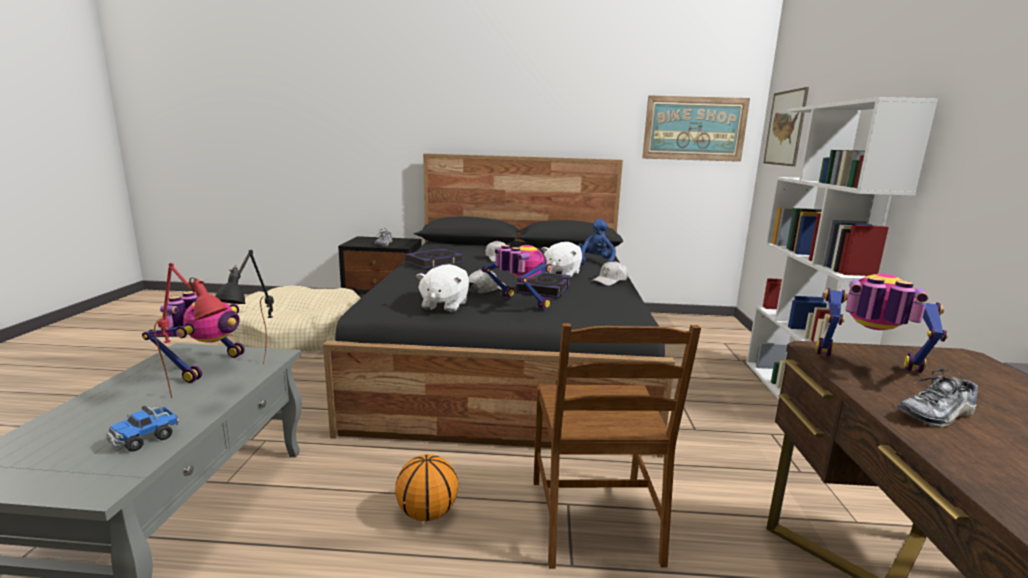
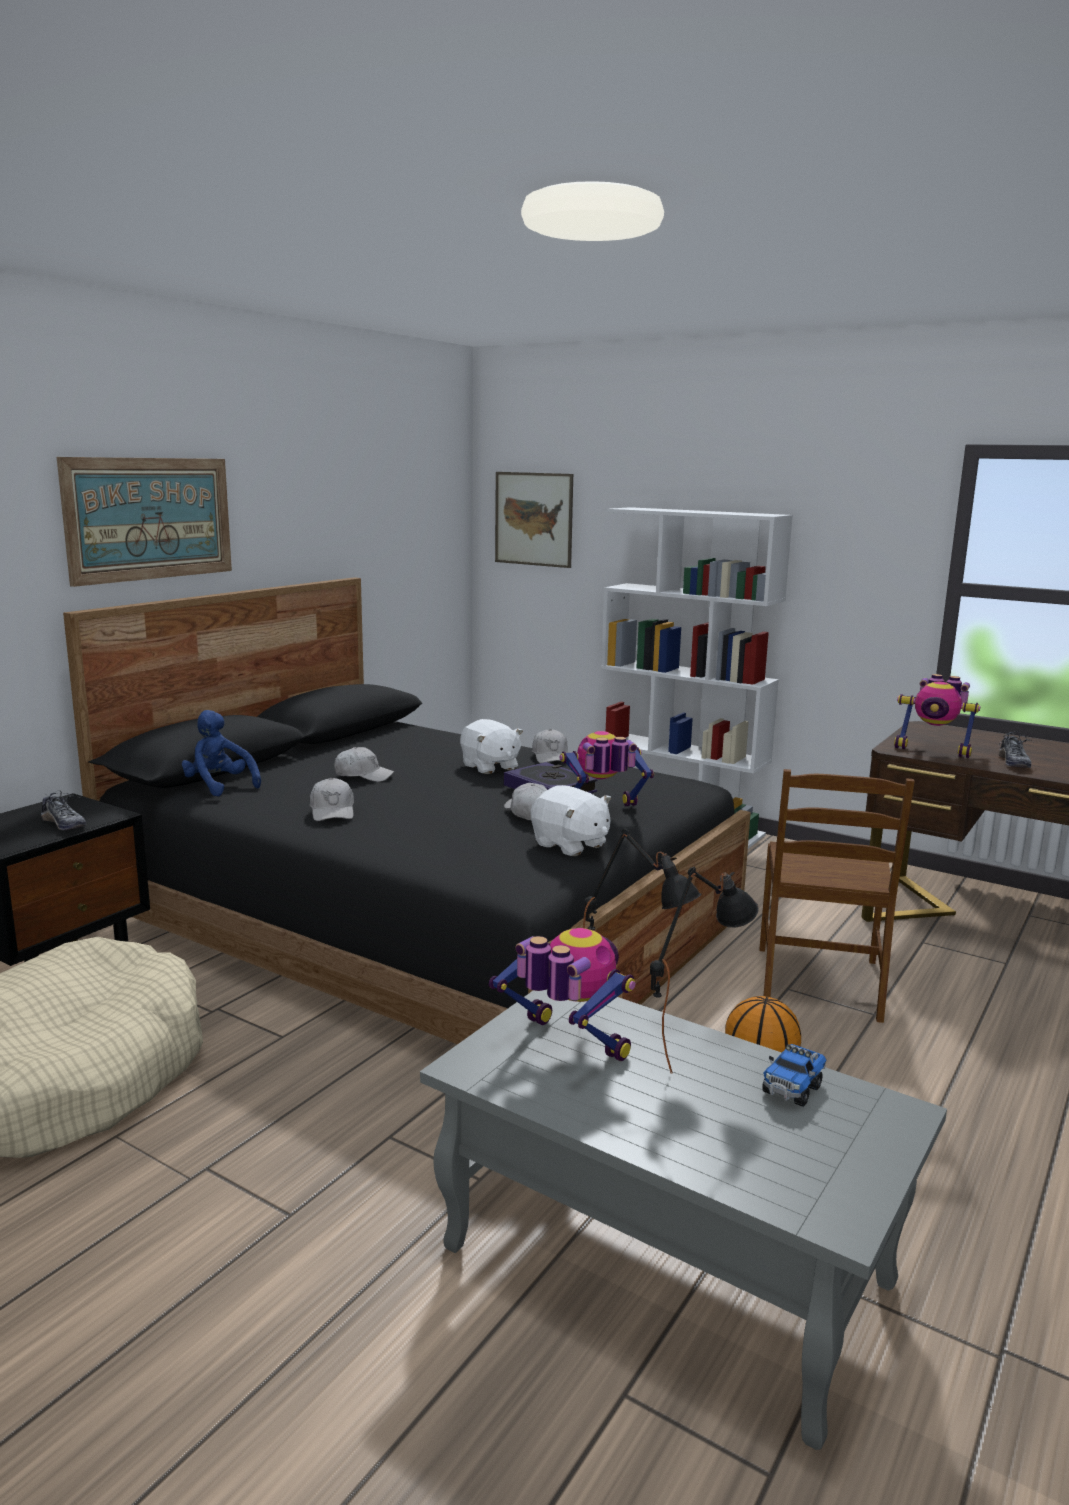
camera: 60 degrees left, 0 degrees up
(146, 439) = (792, 1089): toy truck -> toy truck turned 60 degrees clockwise
(202, 400) = (693, 1051): red table lamp -> black table lamp
(434, 262) = (332, 811): book -> white cap
(595, 263) = (456, 742): blue plush toy -> blue plush toy (218, 786)
(596, 520) = (820, 984): brown chair -> brown chair turned 75 degrees clockwise
(694, 128) = (416, 521): picture -> picture (150, 518)
(866, 366) = (933, 750): toy robot -> toy robot turned 120 degrees counterclockwise

